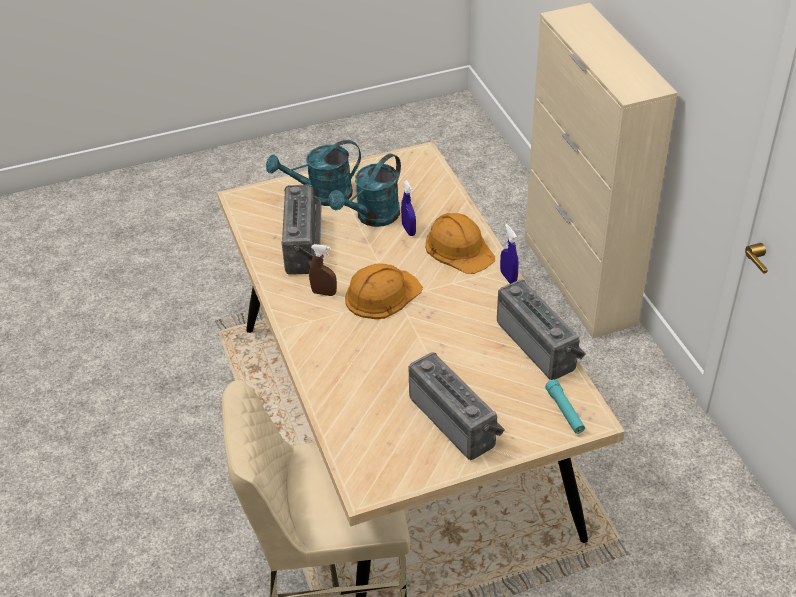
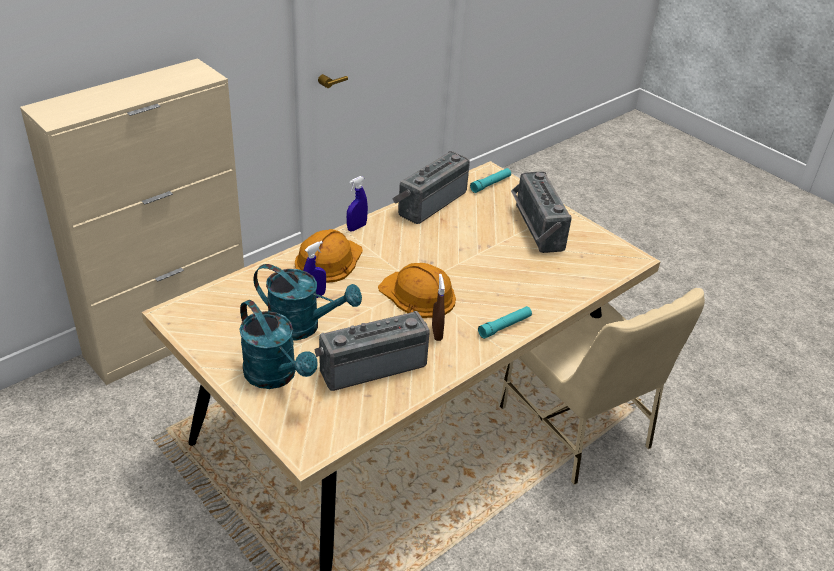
camera: 115 degrees left, 5 degrees down
(309, 340) = (505, 326): none -> turquoise flashlight
(456, 419) = (534, 229): radio -> radio turned 45 degrees counterclockwise

